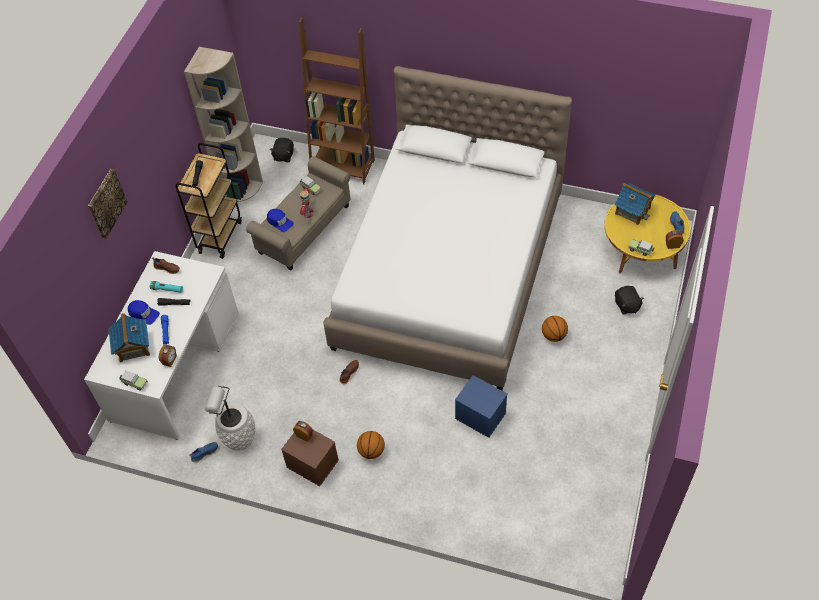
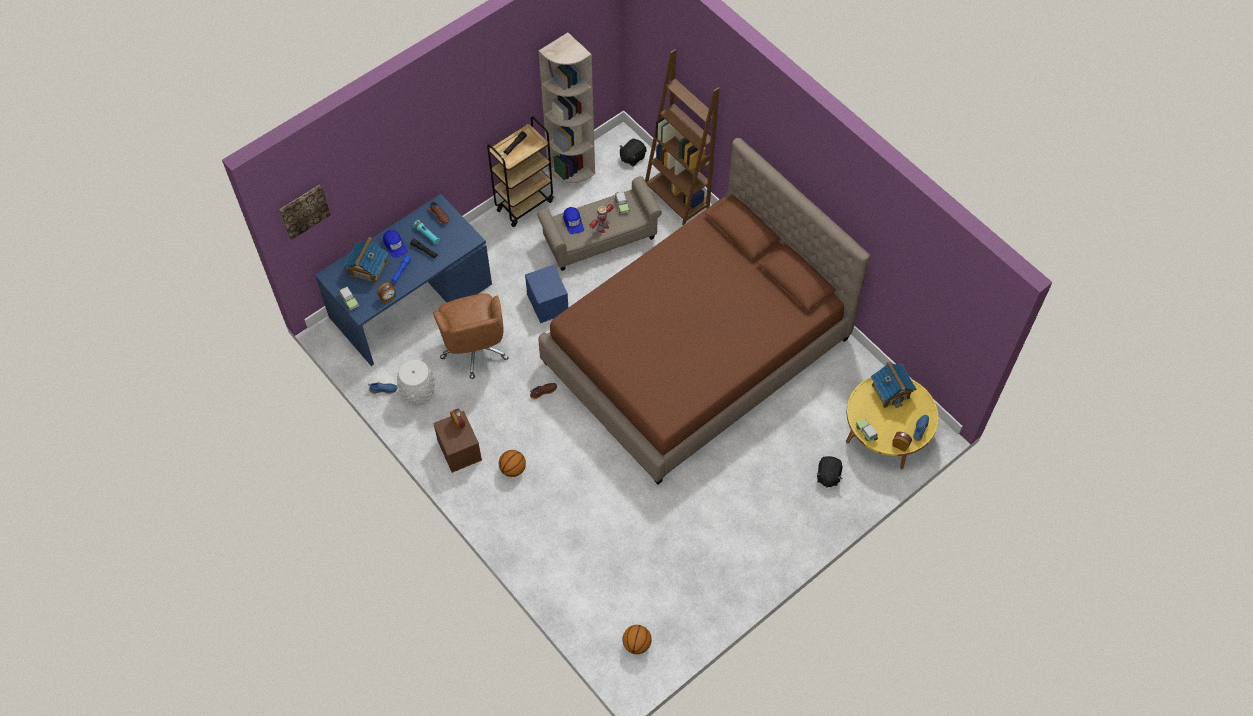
camera: 30 degrees right, 5 degrees up
(106, 203) = (397, 140): picture -> picture (304, 211)
(175, 365) = (410, 301): white desk -> blue desk
(226, 417) = (408, 371): table lamp -> none
(263, 373) = (474, 350): none -> brown office chair
(450, 270) = (697, 350): white bed -> brown bed
(479, 416) = (622, 494): blue storage box -> blue storage box (547, 303)
(553, 336) = (740, 464): basketball -> basketball (636, 644)

